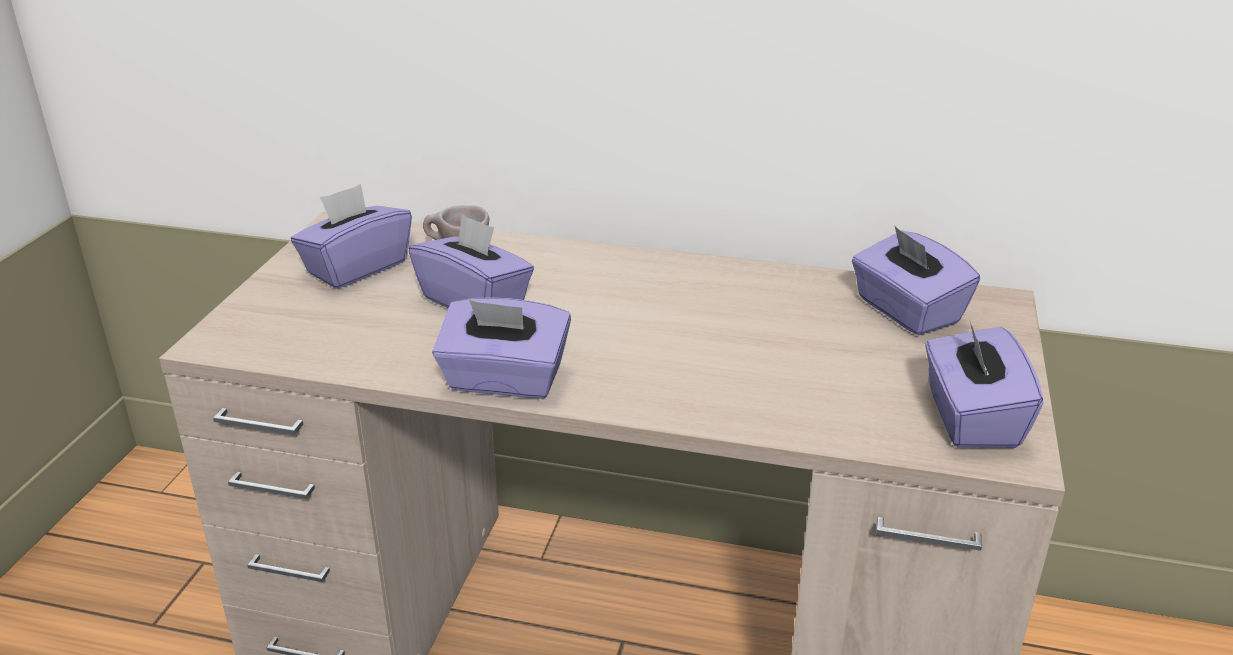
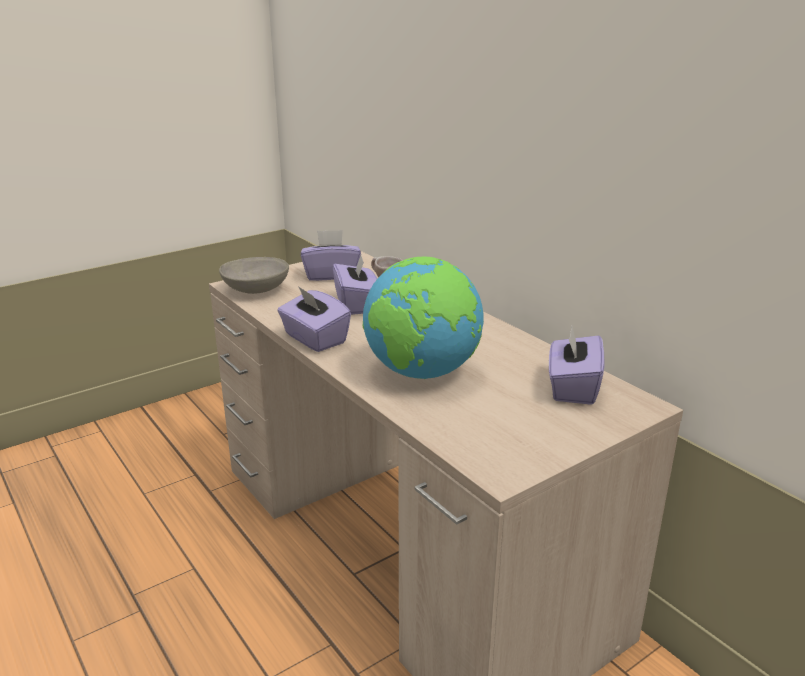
camera: 40 degrees right, 5 degrees down
(273, 338) = (256, 290): none -> grey bowl
(725, 366) = (422, 372): none -> globe
(970, 418) = (510, 448): purple tissue box -> none

